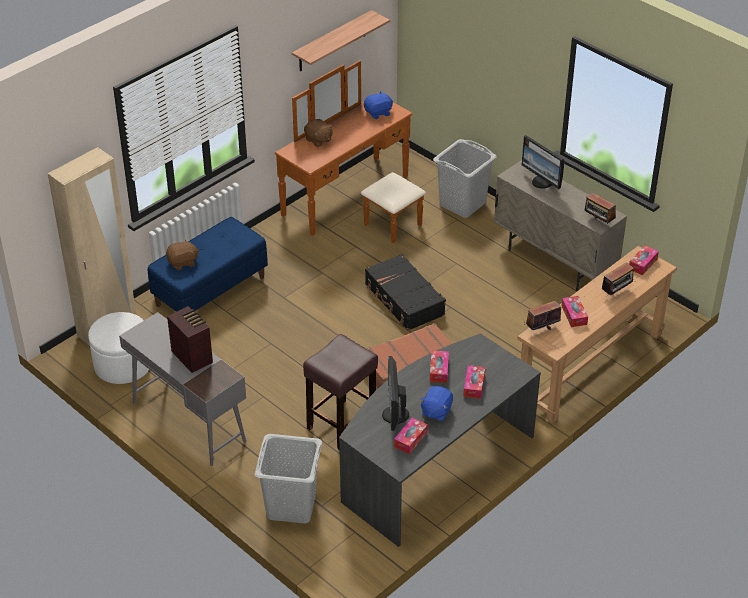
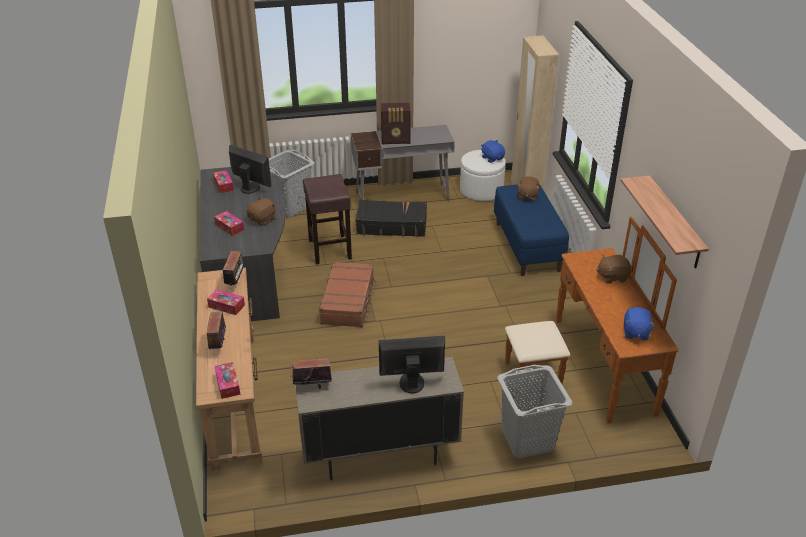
camera: 125 degrees right, 5 degrees down
(404, 300) = (423, 333): black suitcase -> black suitcase (391, 225)
(436, 411) = (231, 203): blue plush toy -> blue plush toy (492, 158)
(439, 370) = (263, 219): tissue box -> brown plush toy

